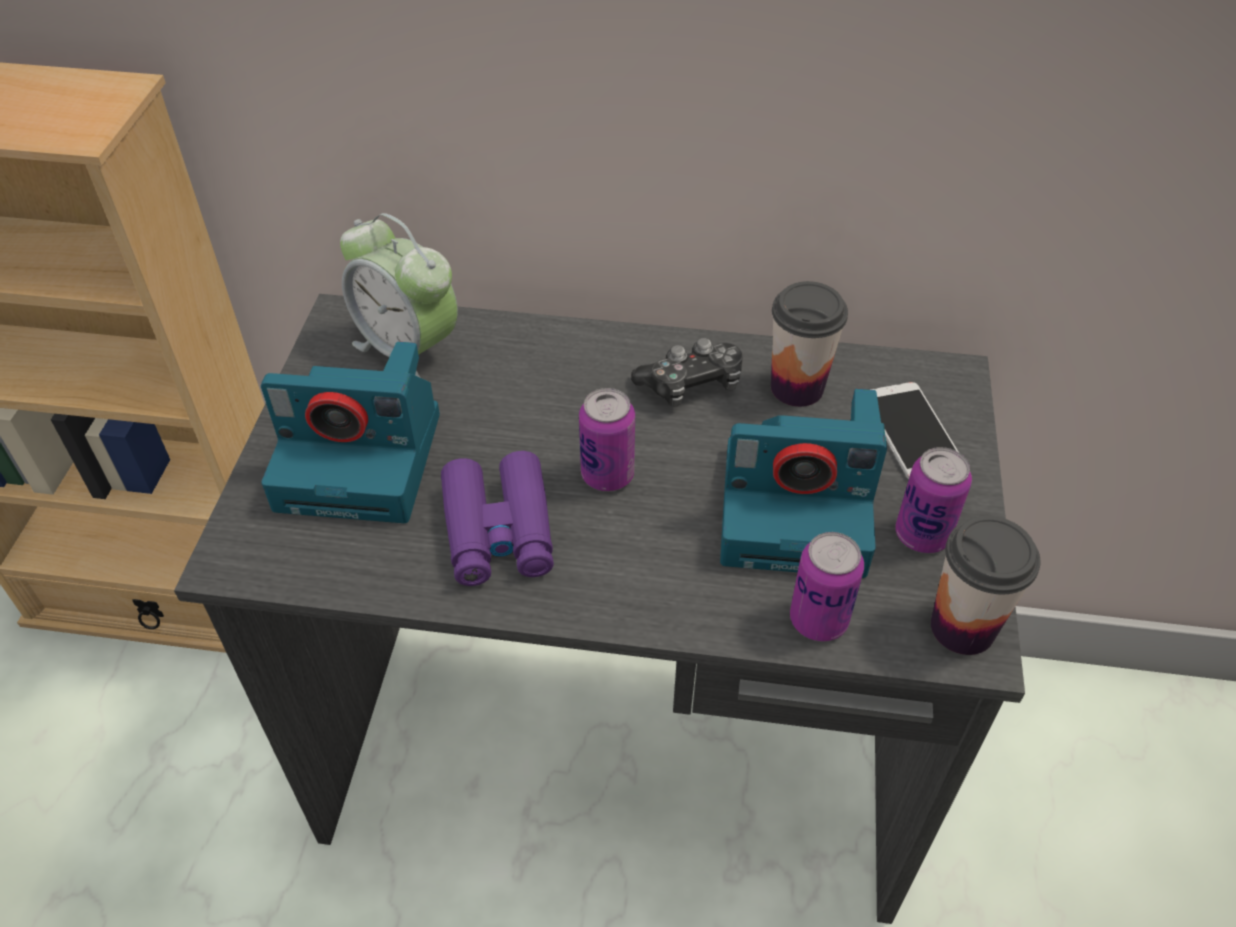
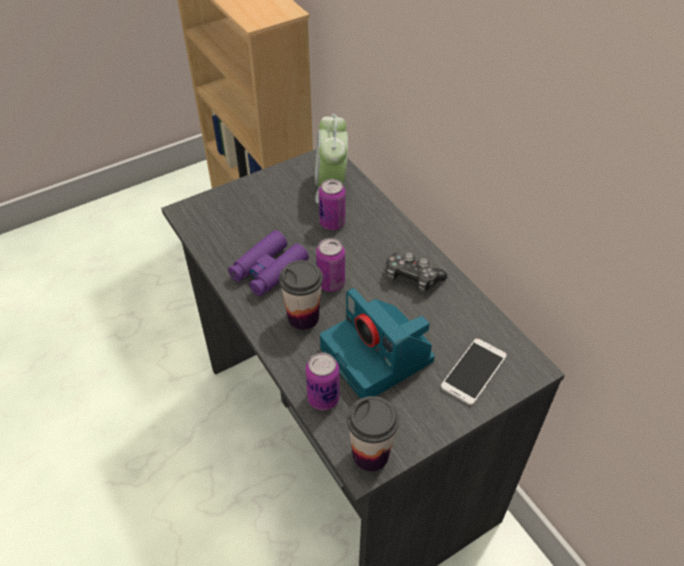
camera: 50 degrees right, 0 degrees up
(364, 459) = (264, 211): camera -> none
(797, 387) = (452, 314): cup -> cup (303, 317)
(922, 535) = (411, 410): can -> can (332, 223)

